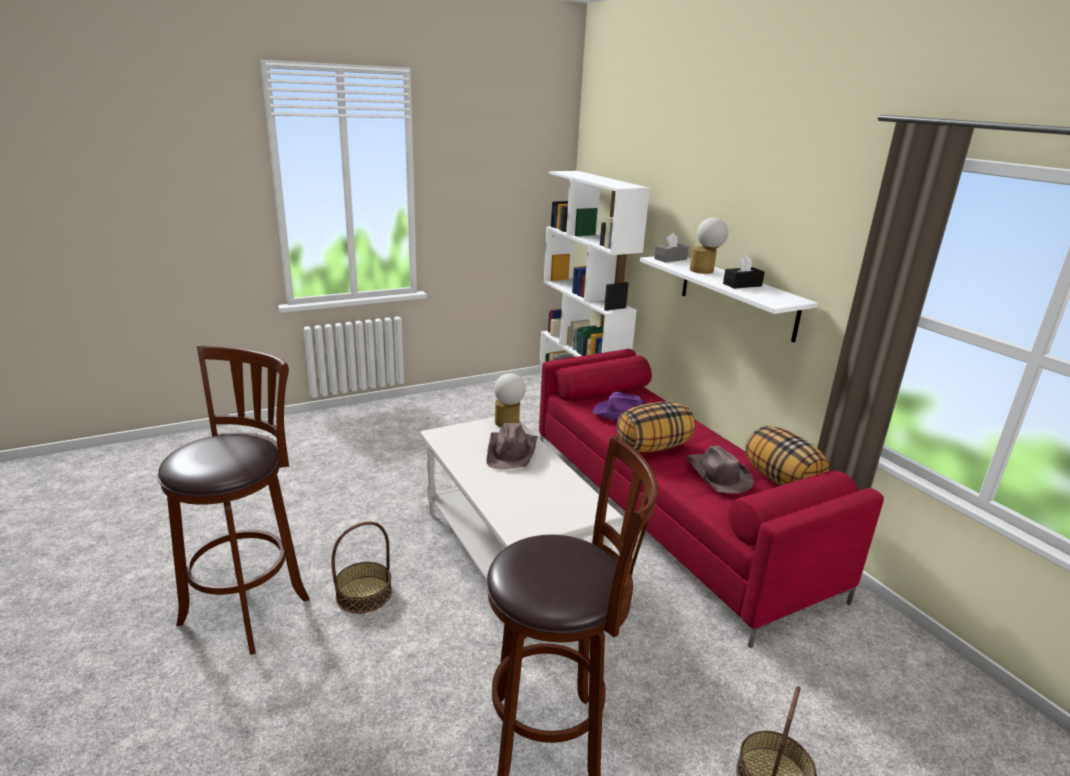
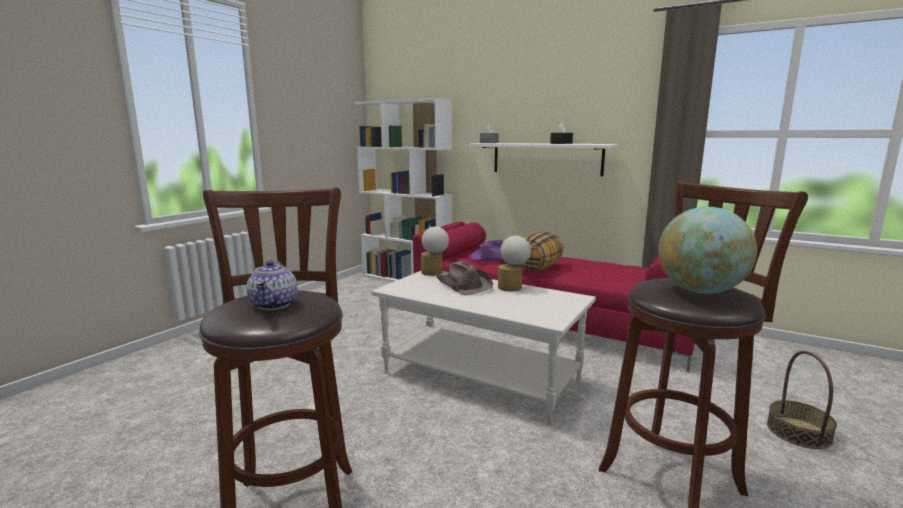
camera: 30 degrees left, 10 degrees down
(216, 455) = (274, 304): none -> teapot
(364, 594) = (399, 446): basket -> none
(549, 573) = (700, 291): none -> globe
(705, 271) = (524, 143): table lamp -> table lamp (513, 287)
(717, 475) = (598, 271): brown hat -> none
(782, 481) = (632, 266): pillow -> none

